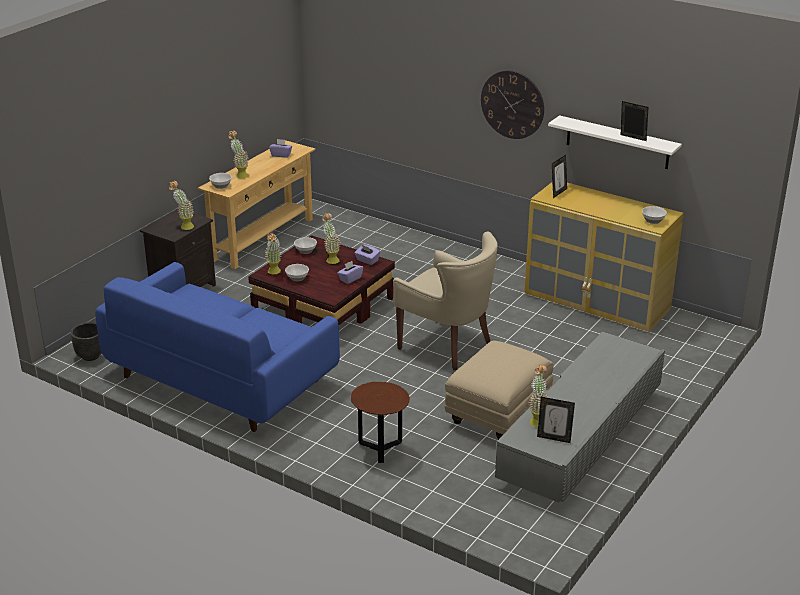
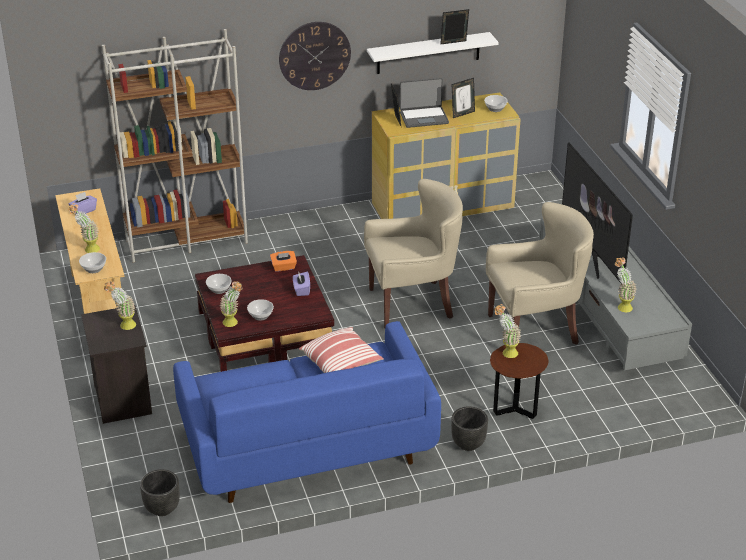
camera: 50 degrees left, 5 degrees up
(269, 325) = (341, 363): none -> pillow
(307, 447) = (468, 444): none -> black planter
(331, 259) = (253, 284): potted plant -> potted plant (505, 352)
(367, 261) = (283, 267): purple tissue box -> orange tissue box
(383, 230) = (187, 241): none -> brown bookcase
(497, 415) = (535, 330): beige ottoman -> beige armchair
(554, 438) = (652, 311): picture frame -> picture frame (462, 114)
(584, 200) = (424, 117): none -> laptop
(592, 375) = (592, 253): none -> television

